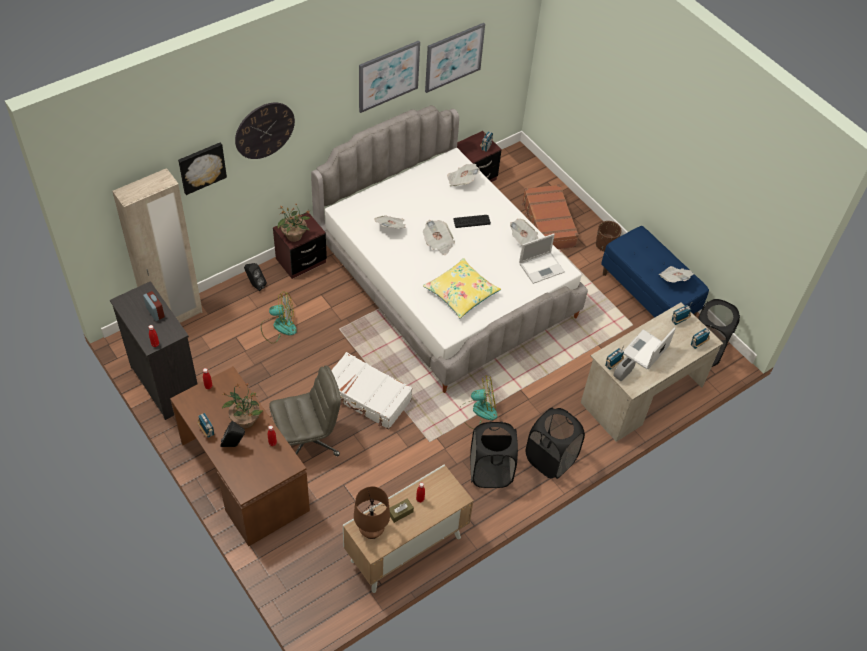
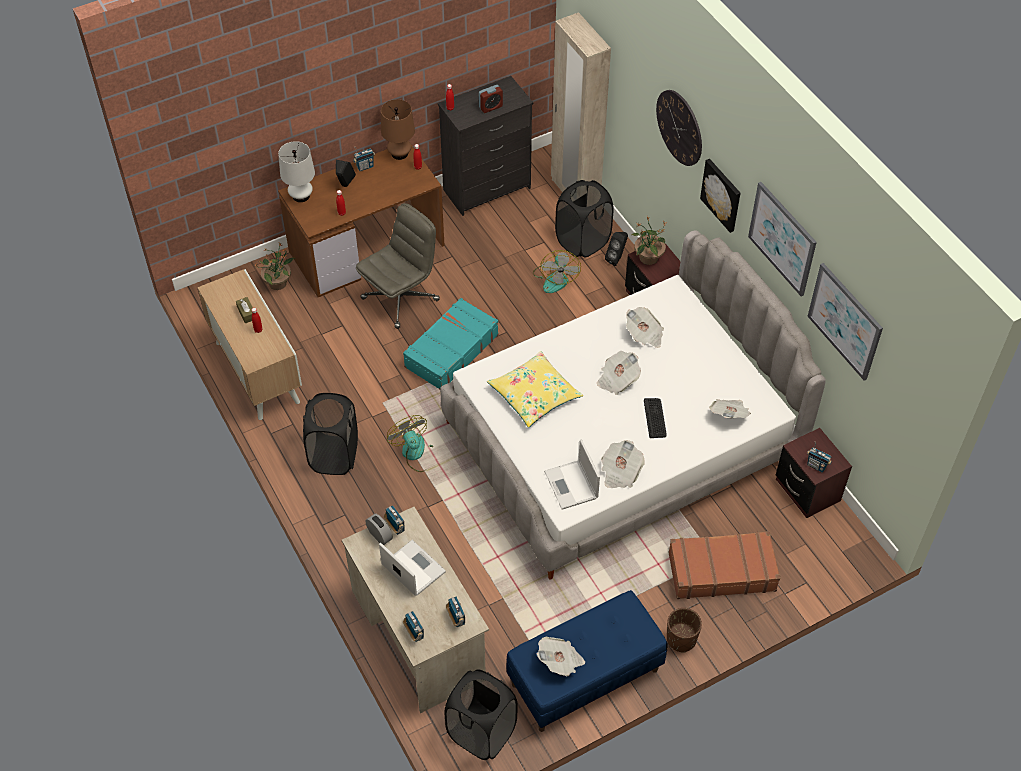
camera: 100 degrees right, 0 degrees up
(201, 167) = (633, 89): picture -> picture (722, 194)
(245, 420) = (373, 193): potted plant -> potted plant (278, 283)
(249, 482) = (301, 196): none -> white table lamp
(308, 441) = (401, 298): grey office chair -> grey office chair turned 120 degrees counterclockwise
(367, 396) = (450, 351): white suitcase -> turquoise suitcase
(371, 530) = (232, 289): brown table lamp -> brown table lamp (399, 153)
(478, 411) = (417, 453): fan -> fan turned 150 degrees clockwise
(550, 459) = (340, 517): black laundry basket -> black laundry basket (582, 241)

